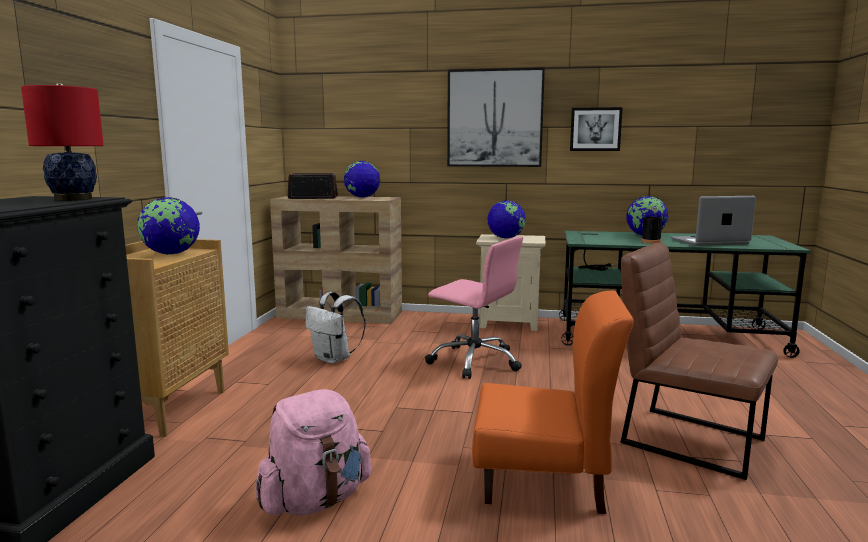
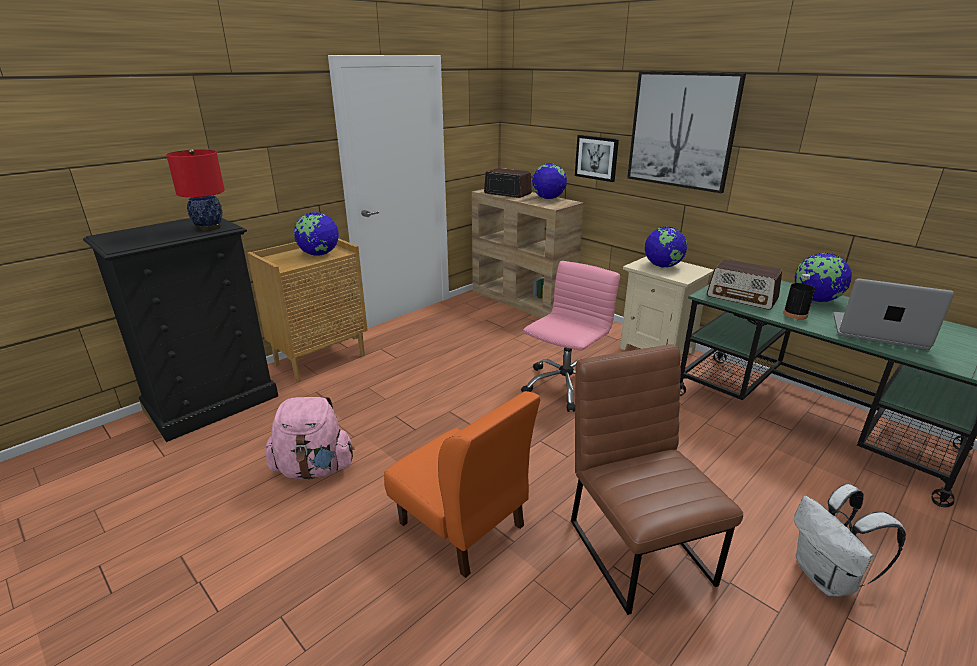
camera: 35 degrees right, 15 degrees up
(334, 359) = (463, 348): white backpack -> white backpack (827, 578)
(475, 361) = (565, 386): pink office chair -> pink office chair turned 120 degrees counterclockwise
(595, 129) = (795, 156): picture -> picture (596, 158)
(603, 240) = (742, 298): none -> radio

